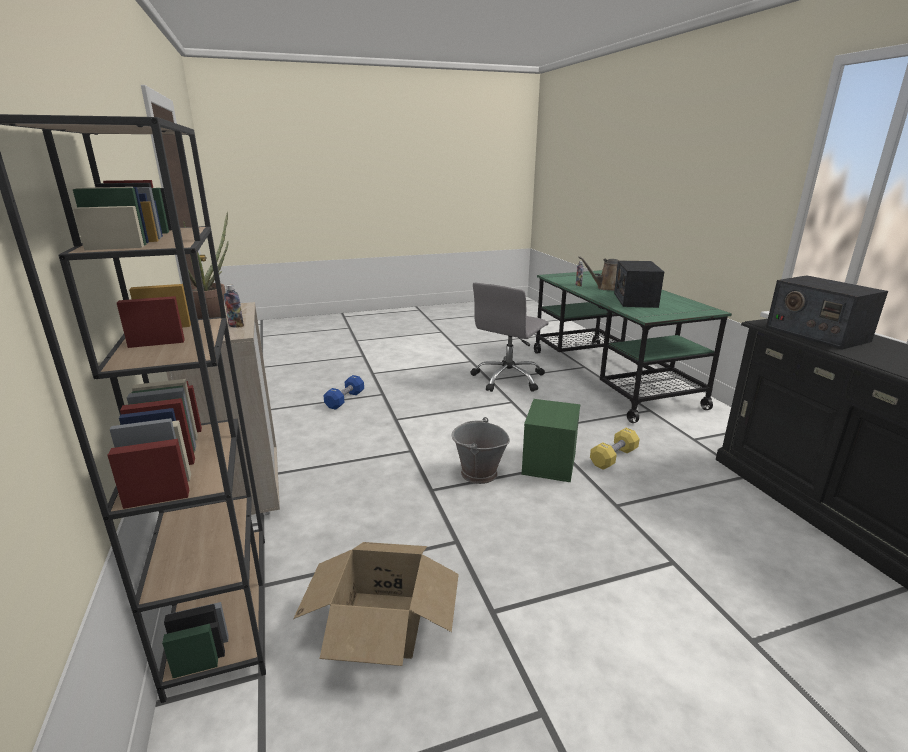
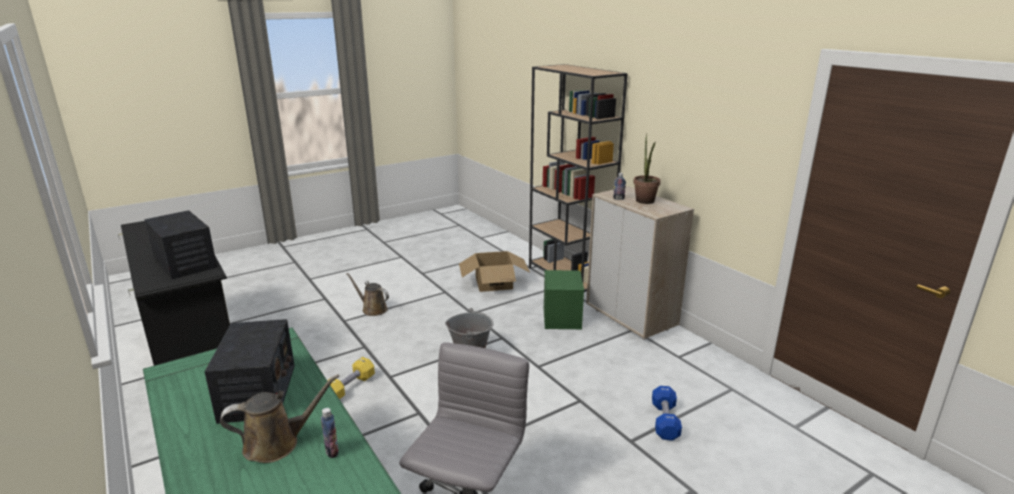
camera: 165 degrees right, 0 degrees up
(550, 463) = (411, 372): green storage box -> green storage box (561, 317)
(631, 583) = (372, 309): none -> brown watering can

